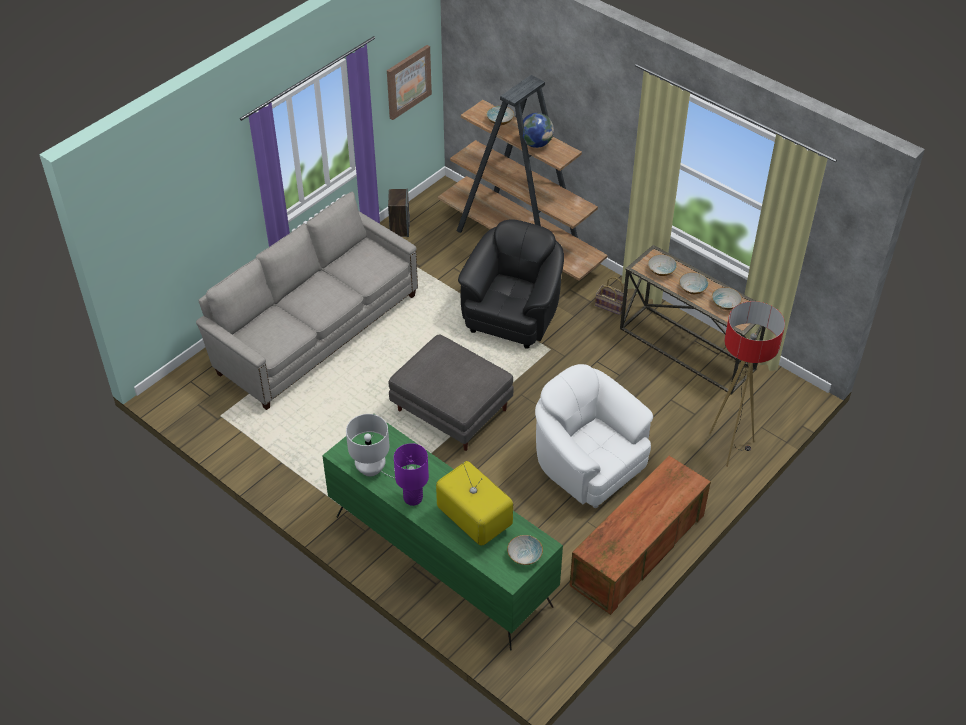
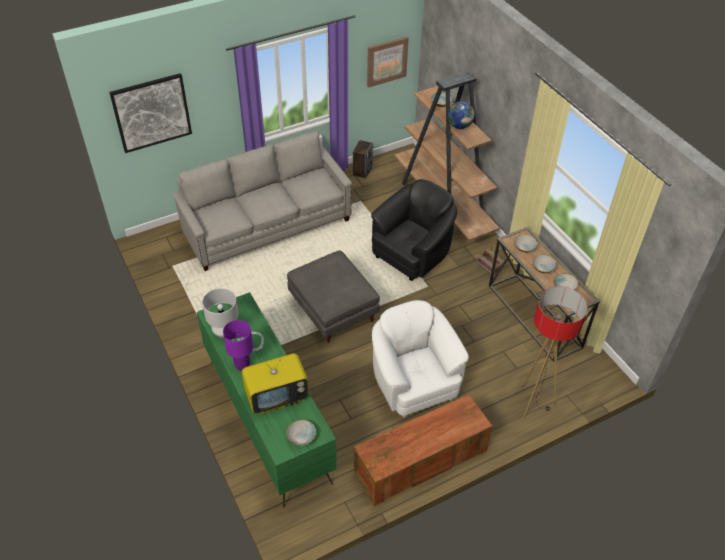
camera: 20 degrees right, 0 degrees up
(159, 223) = (152, 112): none -> picture
(473, 521) = (277, 397): television -> television turned 90 degrees clockwise

